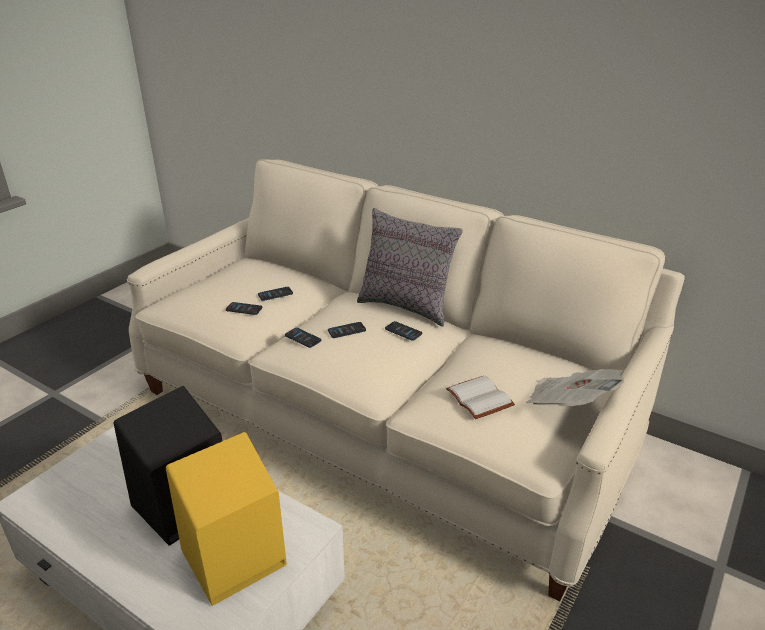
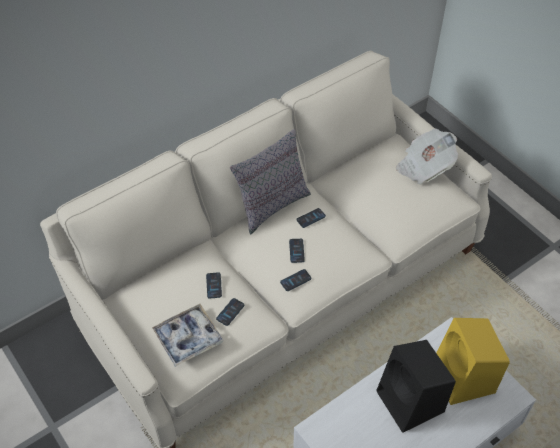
camera: 70 degrees left, 20 degrees up
(204, 294) = (188, 338): none -> tray
(481, 398) = (404, 203): white book -> none

